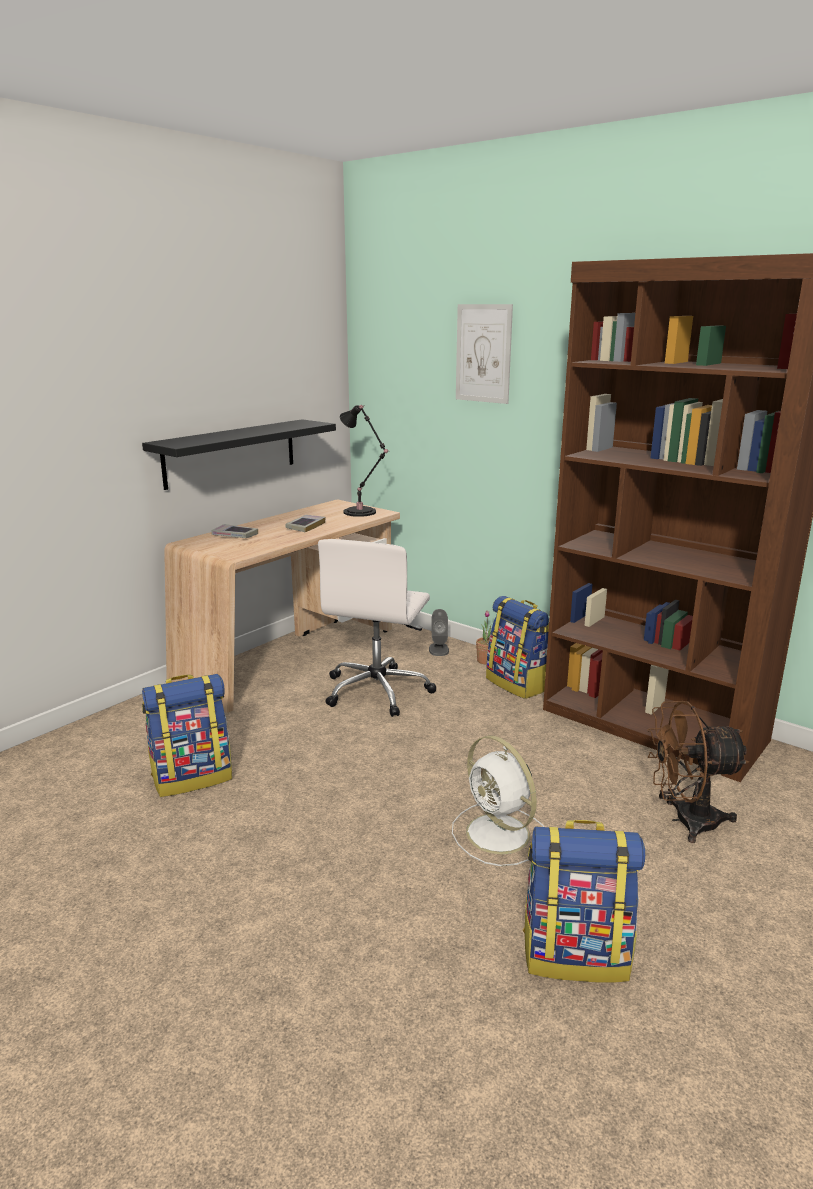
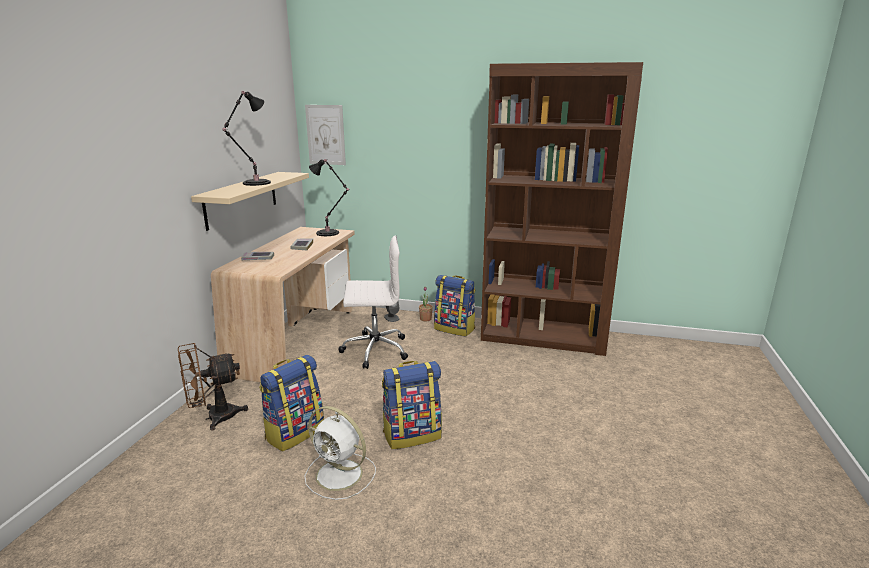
camera: 25 degrees left, 0 degrees up
(231, 453) = (241, 199): black shelf -> beige shelf
(241, 432) = (254, 183): none -> black table lamp
(378, 690) = (374, 350): white office chair -> white office chair turned 90 degrees counterclockwise
(483, 353) = (407, 121): picture -> picture (325, 135)
(500, 835) = (513, 414): white fan -> white fan (341, 475)
(576, 954) = (599, 463): backpack -> backpack (412, 435)
(685, 821) = (596, 381): brown fan -> brown fan (214, 417)

